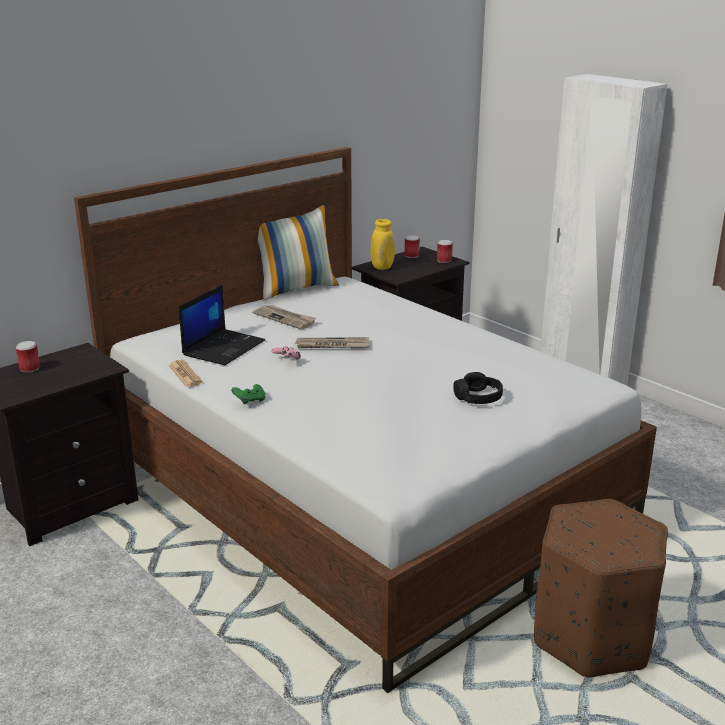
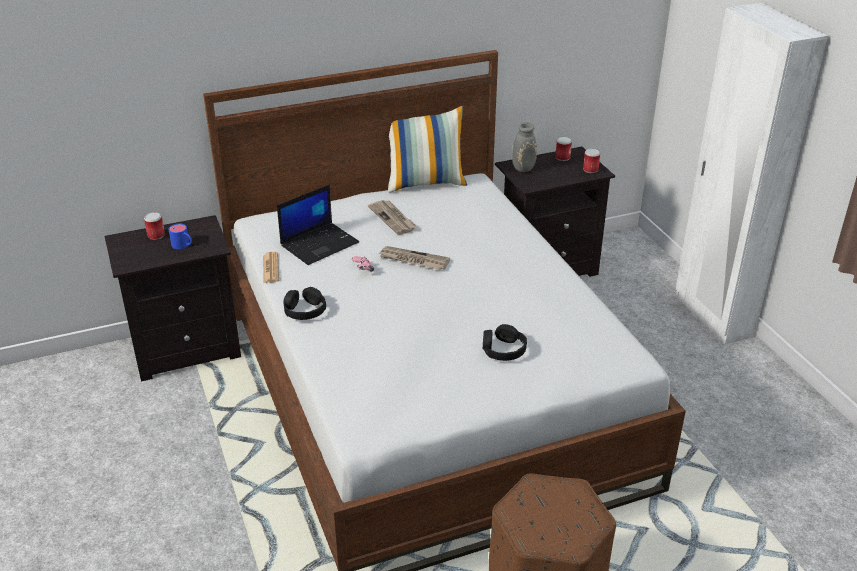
camera: 20 degrees right, 10 degrees up
(69, 372) = (183, 245): none -> blue mug
(250, 401) = (304, 310): green game controller -> black headphones
(382, 267) = (524, 168): yellow vase -> grey vase

